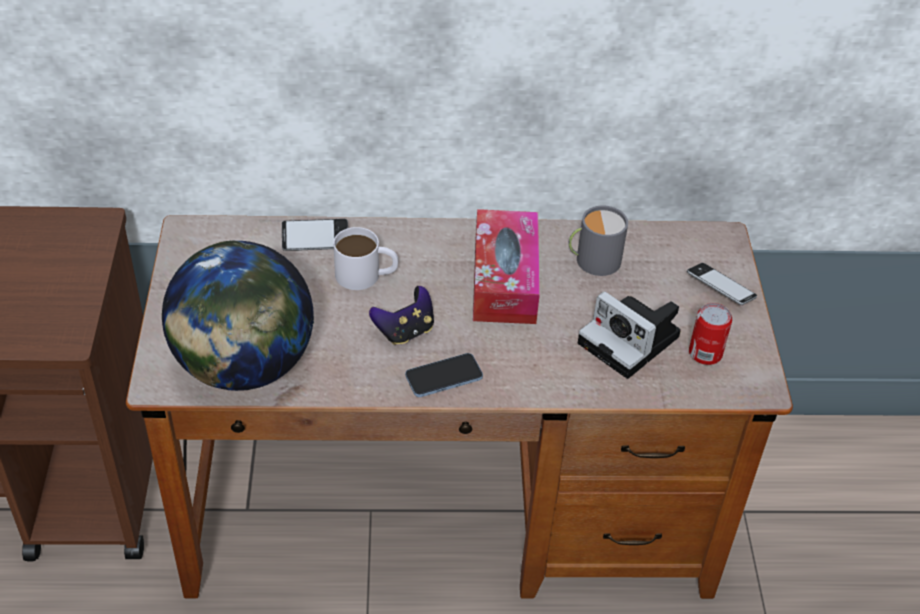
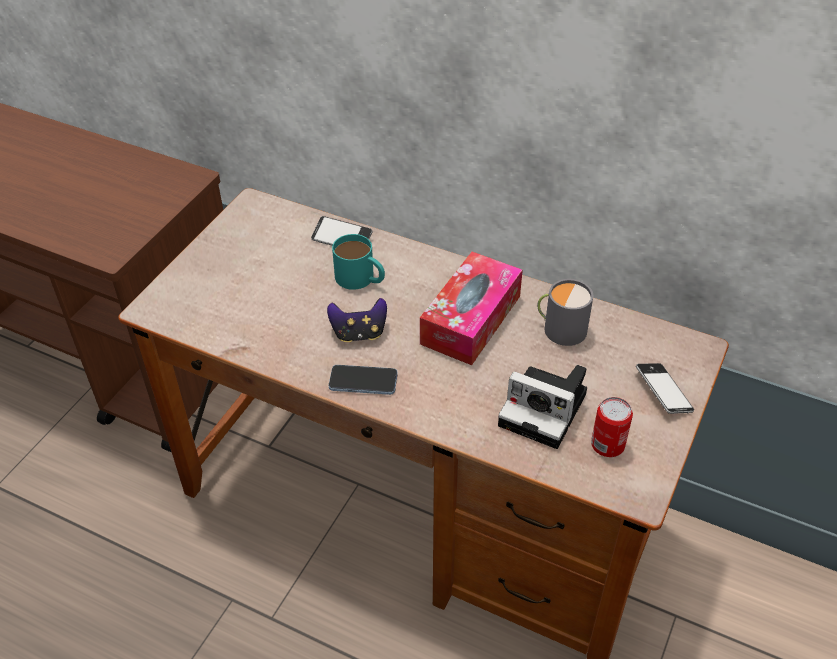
camera: 30 degrees right, 0 degrees up
(244, 366) = (218, 318): globe -> none
(366, 275) = (361, 279): white mug -> turquoise mug
(632, 341) = (546, 410): camera -> camera turned 45 degrees counterclockwise

